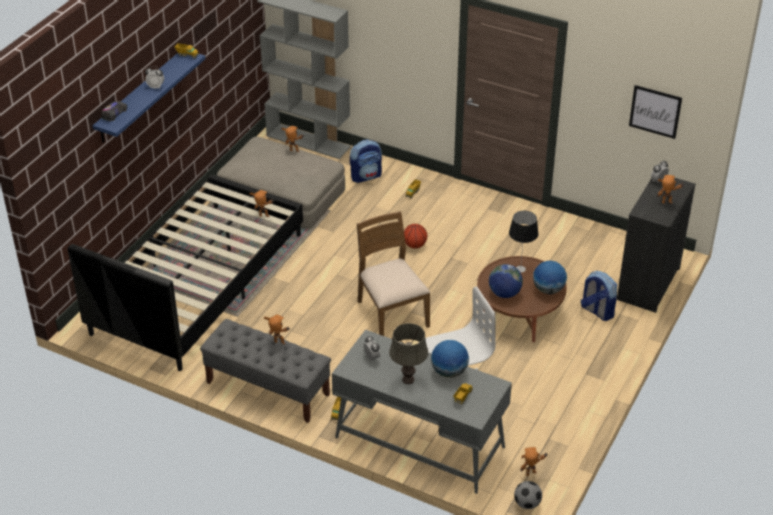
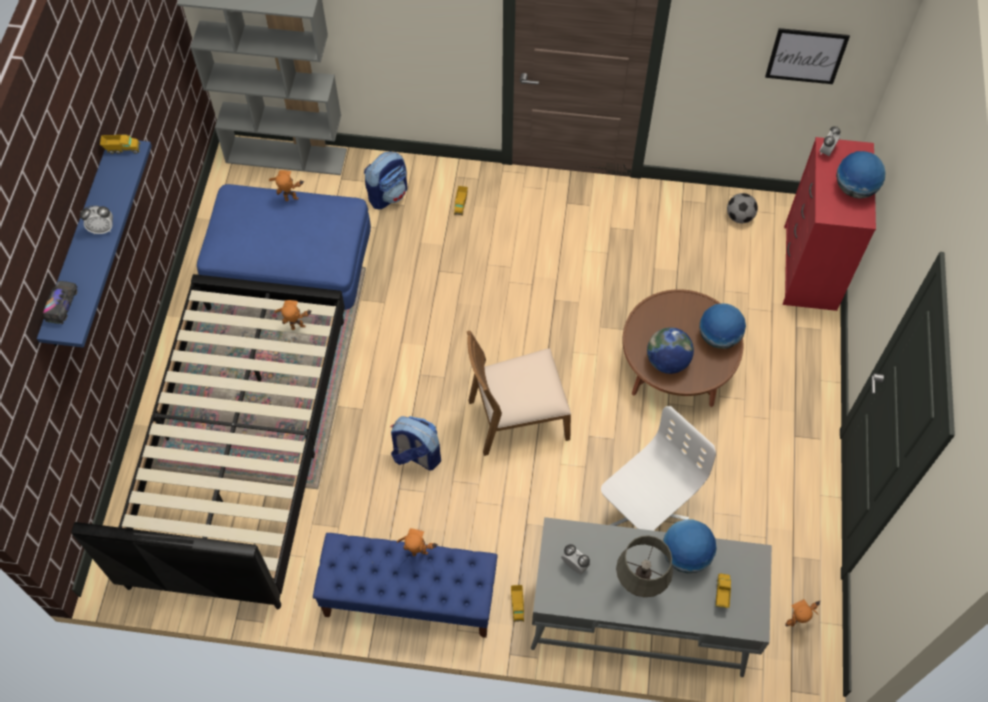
camera: 20 degrees left, 20 degrees up
(267, 388) = (409, 598): grey bench -> blue bench
(281, 194) = (288, 259): beige ottoman -> blue ottoman
(391, 314) = (517, 418): brown chair -> brown chair turned 60 degrees counterclockwise
(414, 245) = (499, 293): basketball -> none
(520, 269) = (669, 314): table lamp -> none
(527, 504) = (810, 671): football -> football (739, 217)
(597, 311) = (767, 331): backpack -> backpack (416, 455)
(647, 284) = (809, 267): black dresser -> red dresser
(667, 204) = (855, 189): toy robot -> globe

